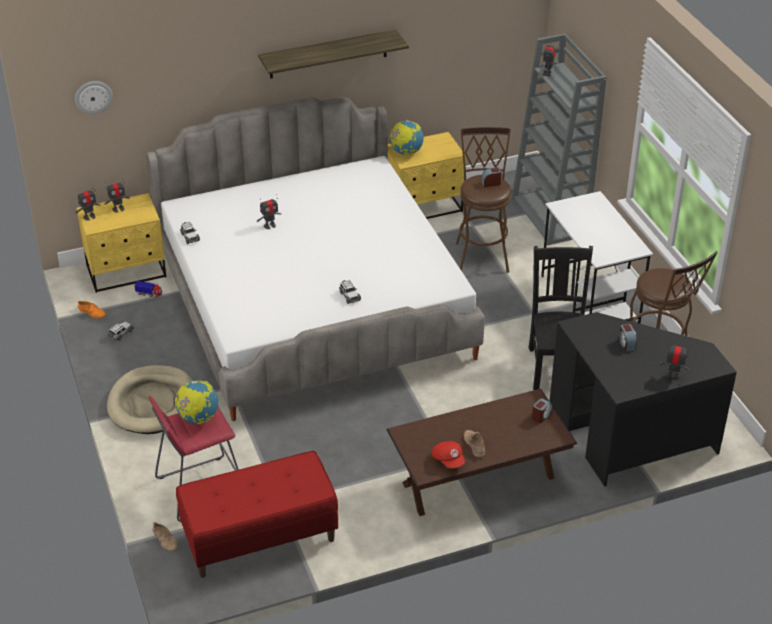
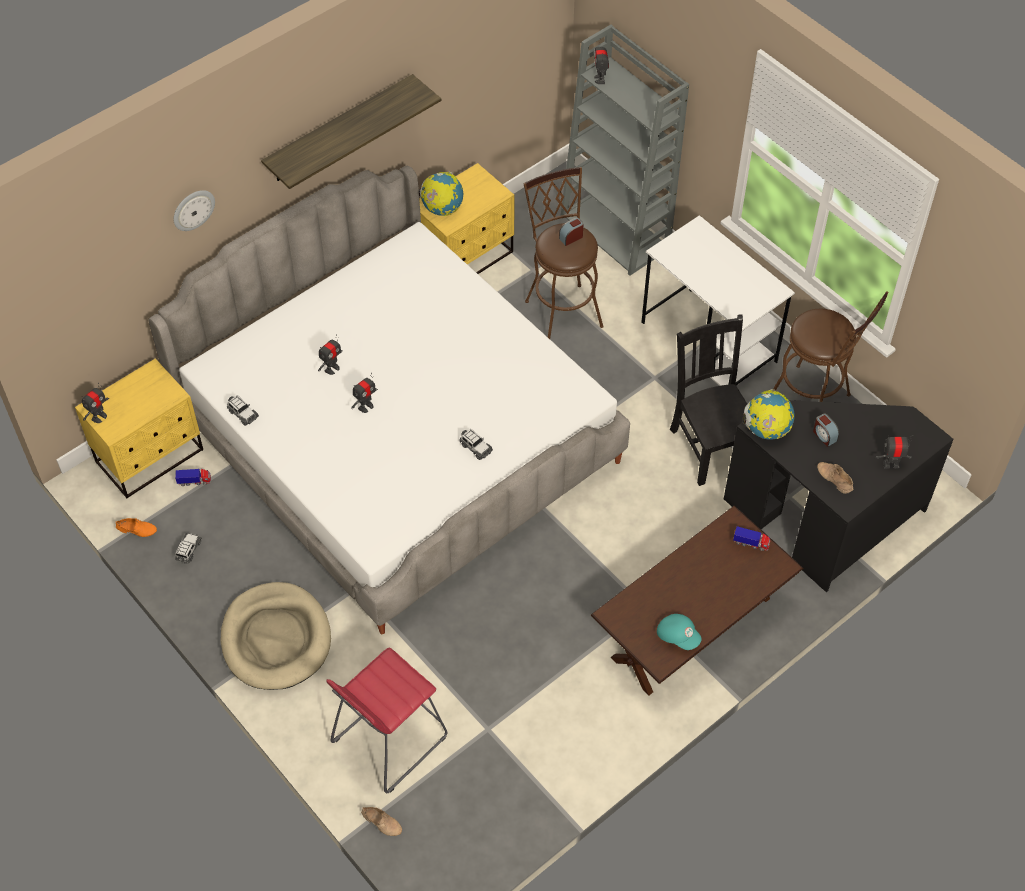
camera: 20 degrees left, 15 degrees up
(93, 97) = (76, 280): wall clock -> wall clock (193, 209)
(118, 209) = (130, 394): toy robot -> toy robot (365, 406)
(198, 418) = (383, 679): globe -> globe (766, 430)
(259, 538) = (487, 783): red bench -> none
(449, 460) = (678, 636): red cap -> turquoise cap
(473, 445) = (696, 607): beige shoe -> beige shoe (833, 479)
(541, 416) = (751, 543): alarm clock -> toy truck

